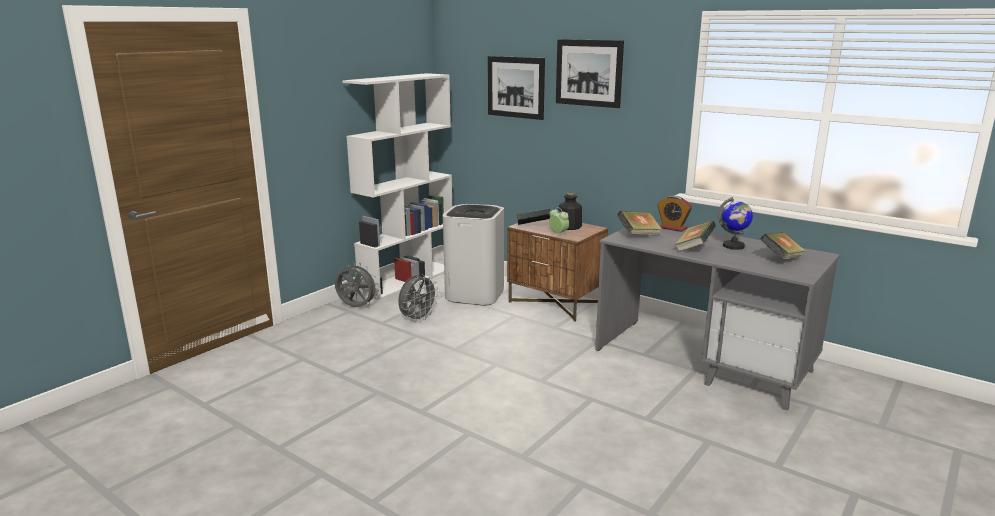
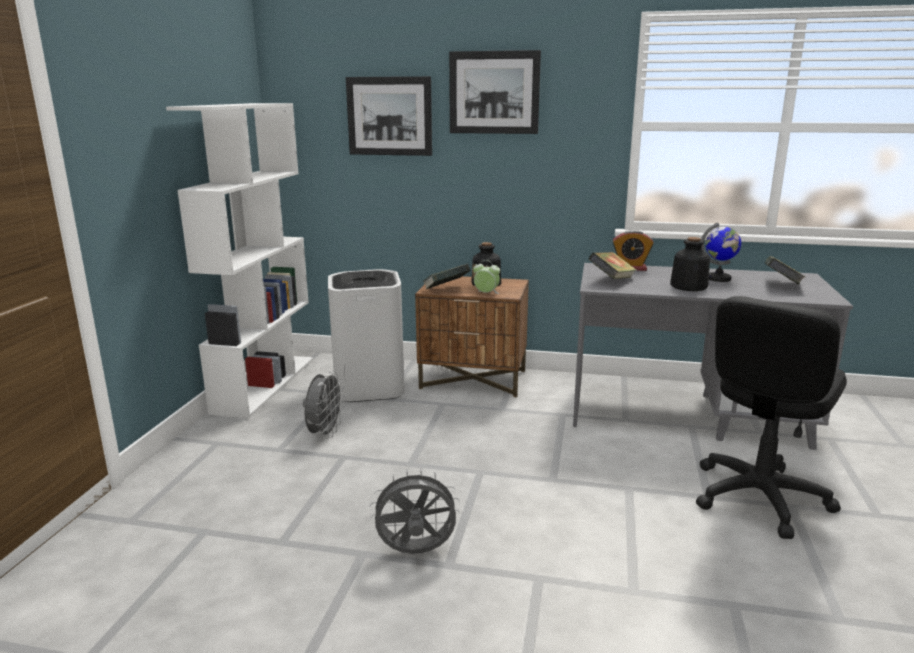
camera: 25 degrees left, 0 degrees up
(356, 307) = (223, 435): grey fan -> grey fan (416, 552)
(688, 429) = (758, 497): none -> black office chair
(693, 249) = (688, 286): book -> bottle

